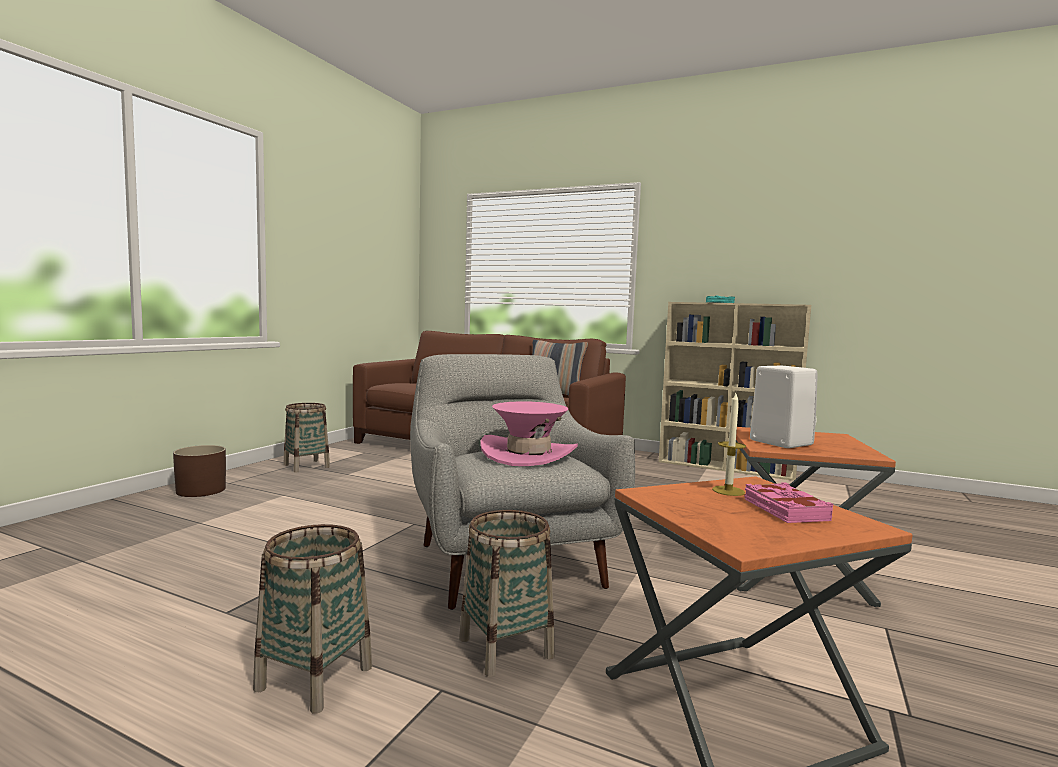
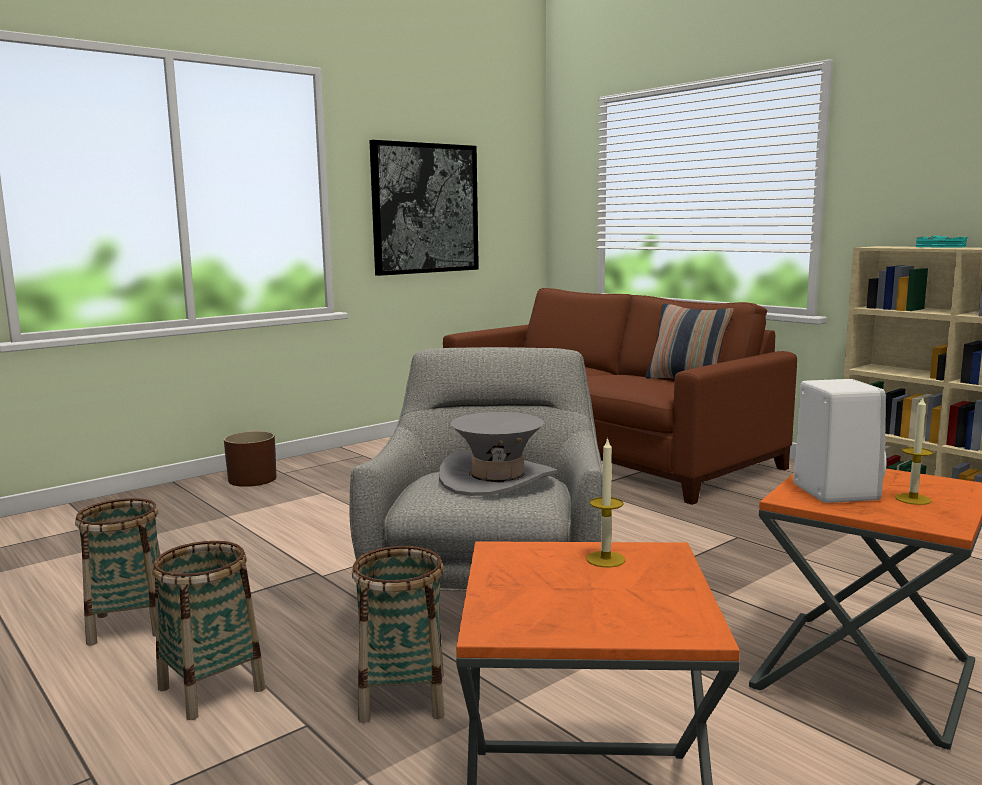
camera: 25 degrees right, 5 degrees up
(306, 466) = (372, 458): basket -> basket (129, 625)
(339, 262) = (425, 208): none -> picture
(528, 454) = (497, 479): pink hat -> grey hat
(784, 510) = (627, 594): pink book -> none
(826, 443) = (913, 499): none -> candle

